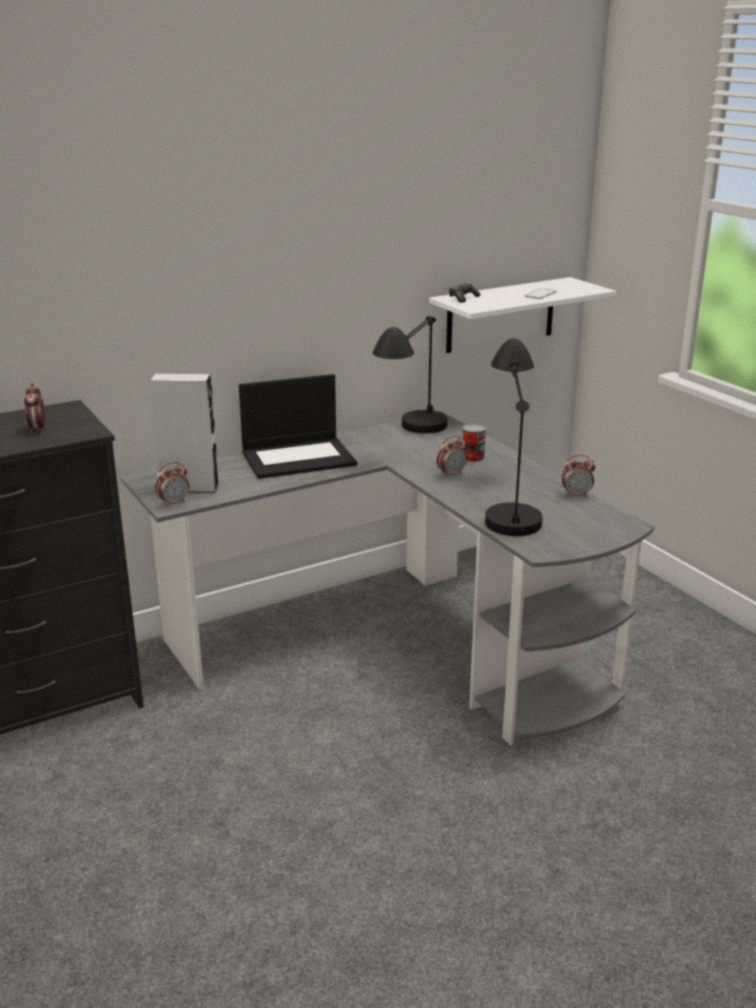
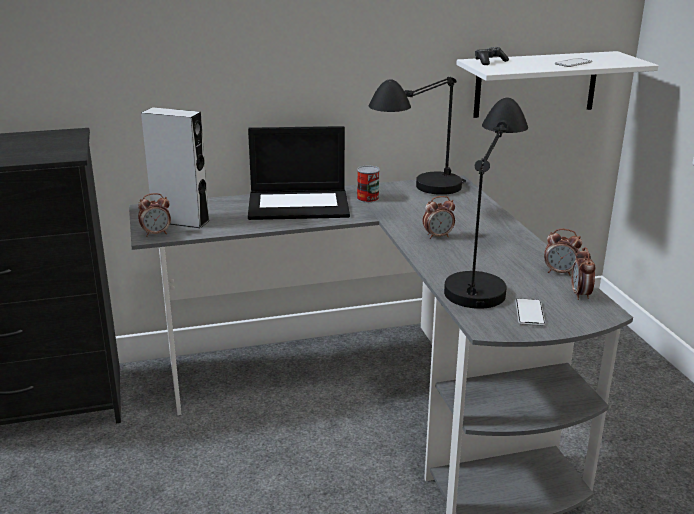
camera: 15 degrees right, 0 degrees up
(37, 429) = (26, 149): alarm clock -> alarm clock (580, 295)
(472, 457) = (469, 222): can -> can (367, 198)
(569, 534) = (529, 313): none -> phone

